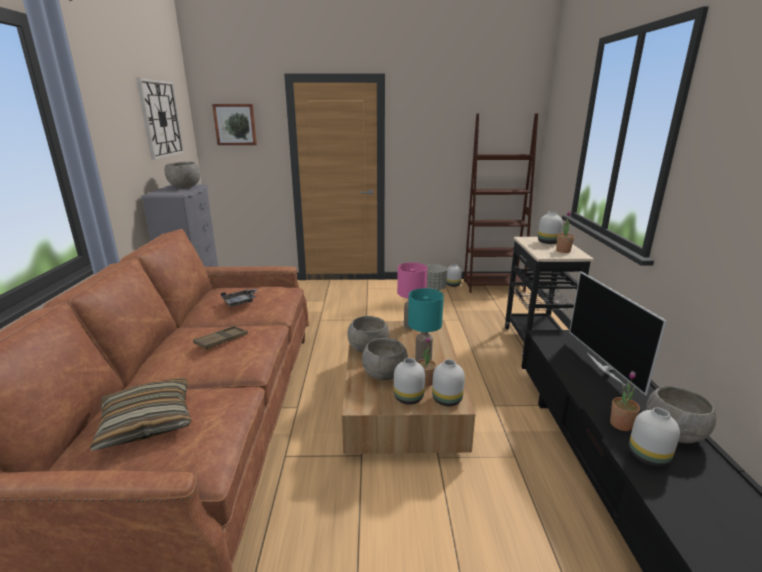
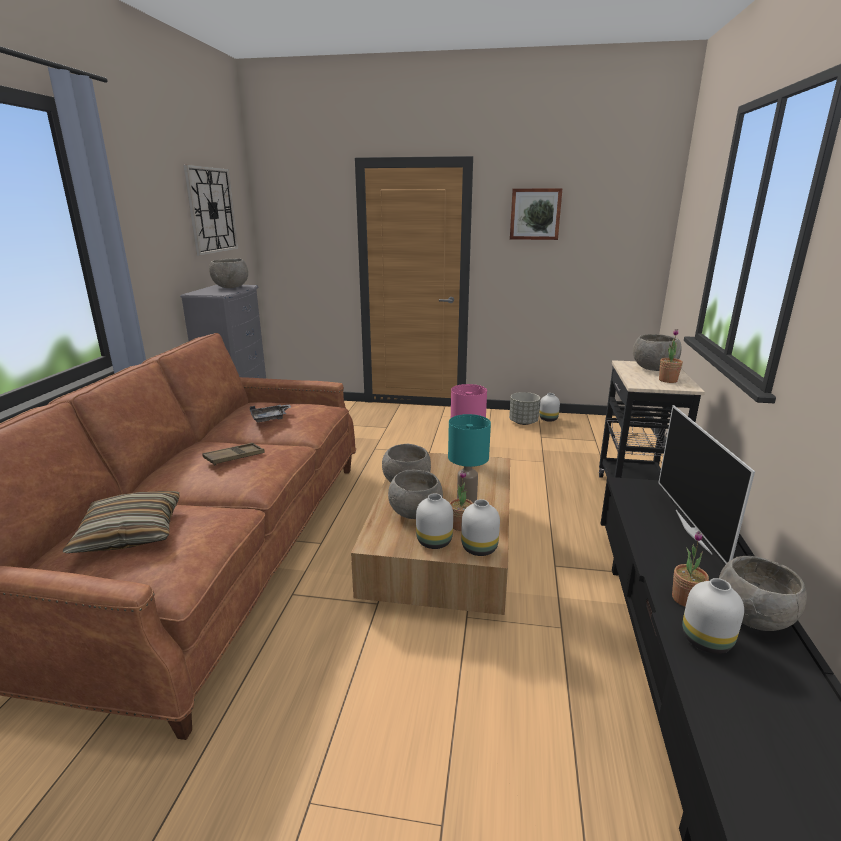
camera: 10 degrees right, 0 degrees up
(235, 124) = (298, 217): picture -> picture (535, 214)
(493, 286) = (600, 424): brown bookcase -> none
(548, 242) = (653, 369): white vase -> grey bowl

